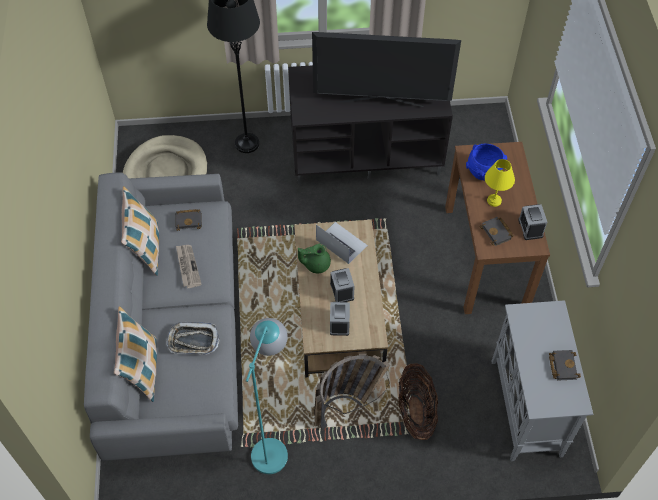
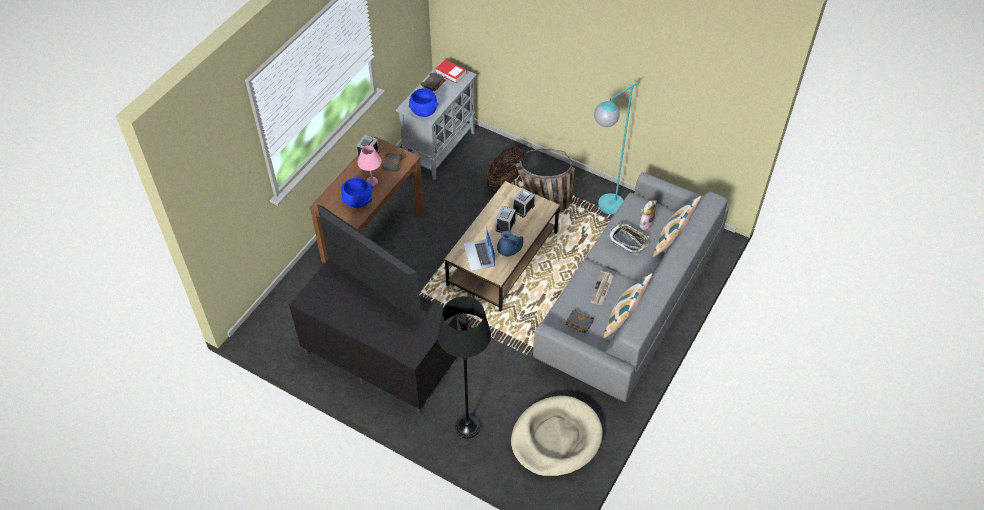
camera: 145 degrees left, 5 degrees down
(186, 376) = (645, 223): none -> plush toy
(315, 264) = (508, 250): green teapot -> blue teapot
(493, 200) = (372, 182): yellow table lamp -> pink table lamp
(530, 316) = (424, 112): none -> blue bowl
(560, 398) = (450, 73): none -> book

